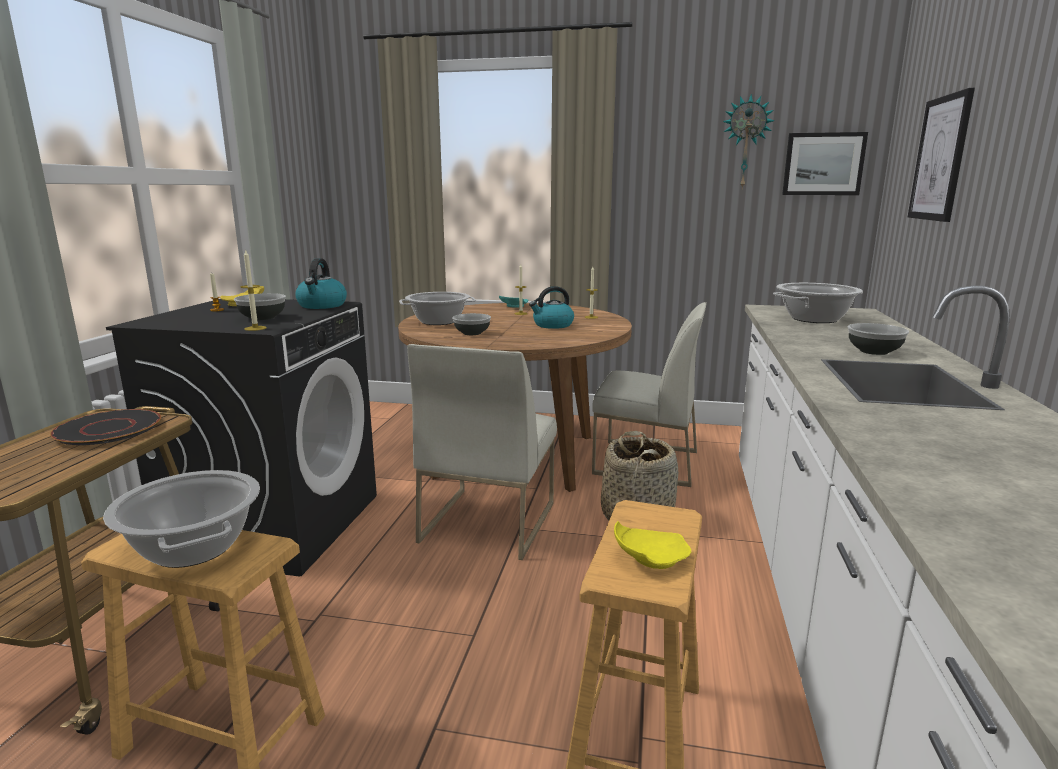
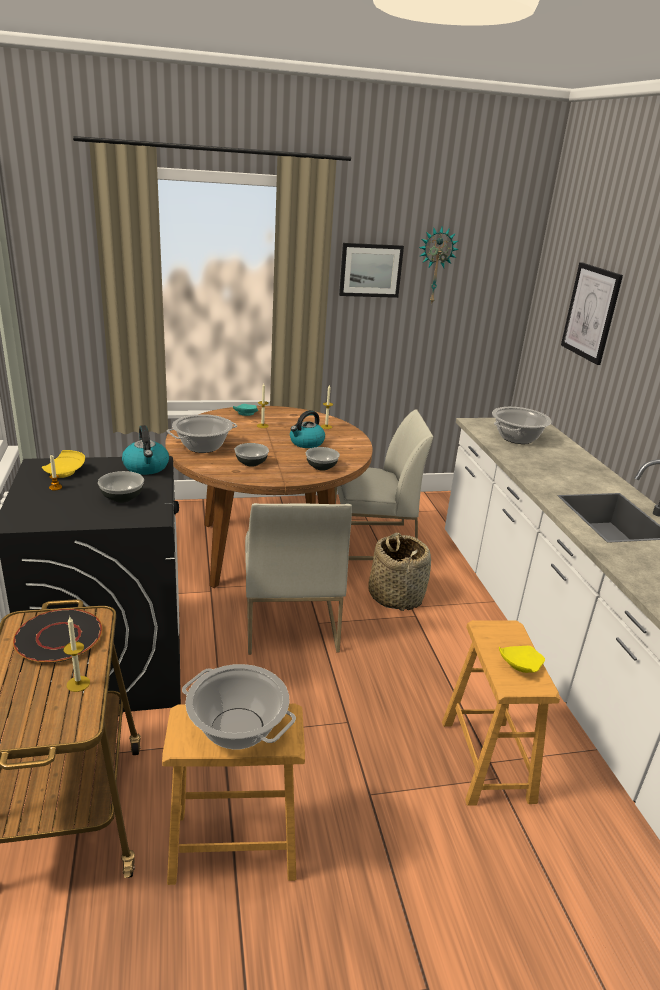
camera: 25 degrees left, 10 degrees up
(255, 328) = (142, 517): candle -> candle (78, 684)
(823, 164) = (491, 285): picture -> picture (370, 270)
(873, 351) = (578, 480): bowl -> bowl (321, 467)

